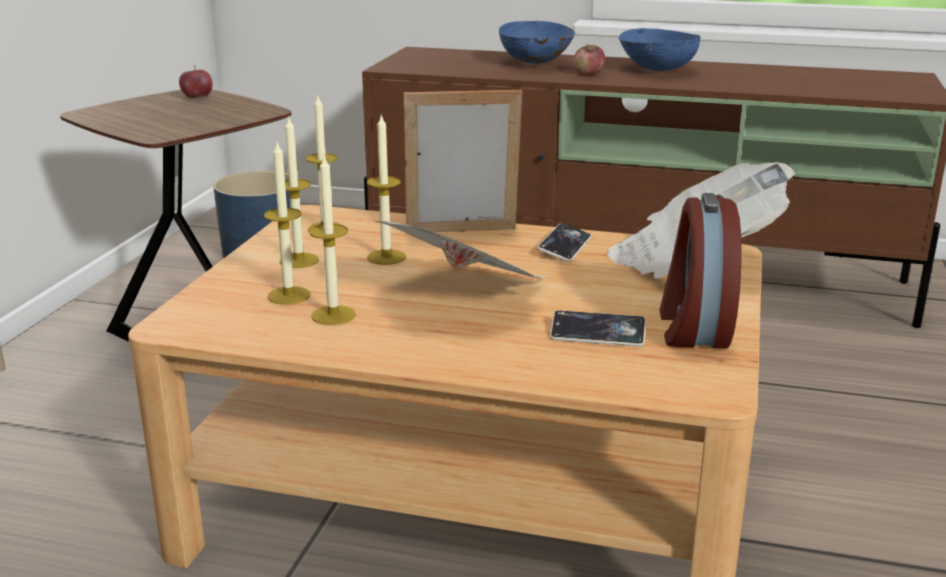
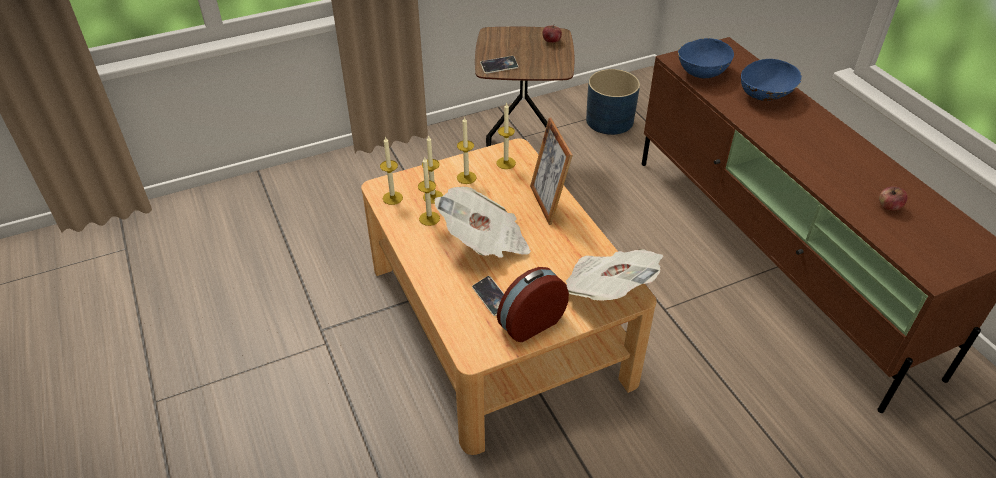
camera: 50 degrees right, 20 degrees up
(386, 257) = (498, 197): candle -> candle (392, 198)
(462, 235) = (548, 203): picture frame -> picture frame turned 150 degrees counterclockwise
(565, 247) = (573, 241): phone -> phone (499, 67)
(588, 73) = (771, 124): apple -> apple (889, 206)
(656, 69) = (823, 142): blue bowl -> blue bowl (702, 72)

